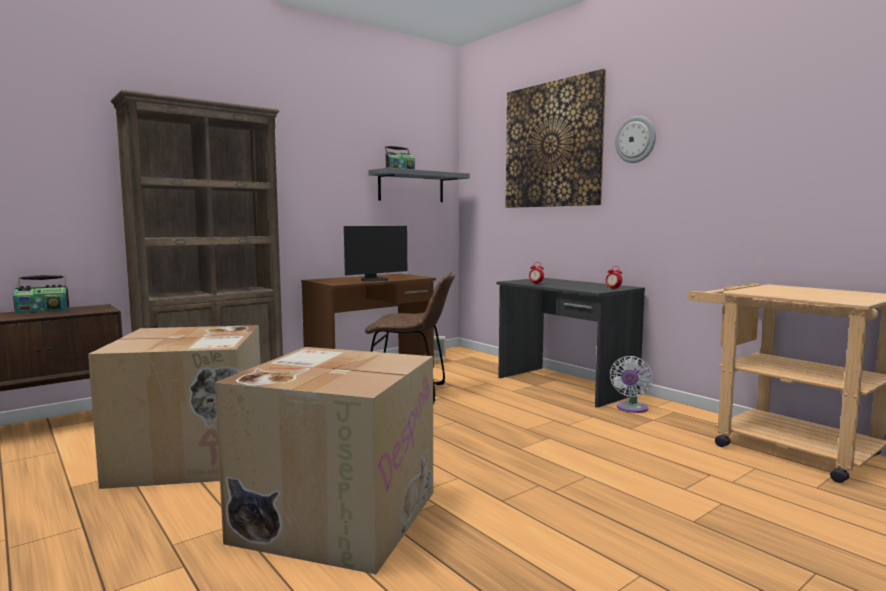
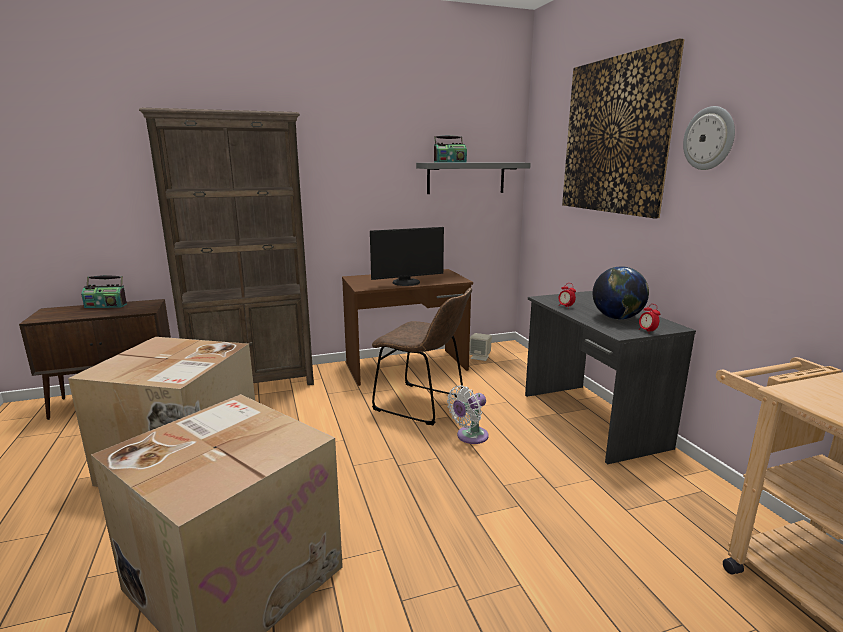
camera: 20 degrees right, 10 degrees up
(583, 286) = (617, 318): none -> globe
(631, 409) = (648, 474): white fan -> white fan (470, 437)

